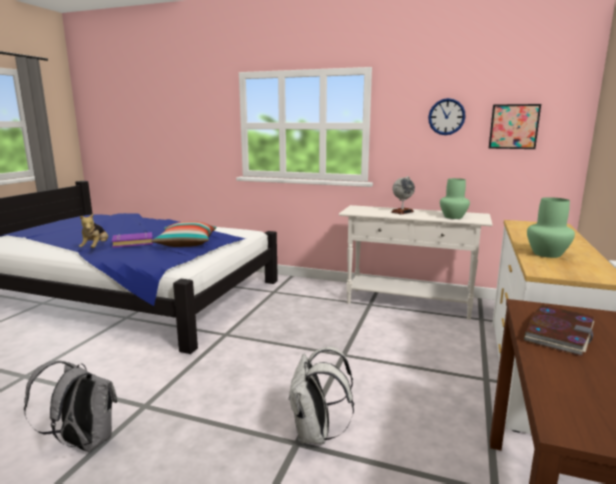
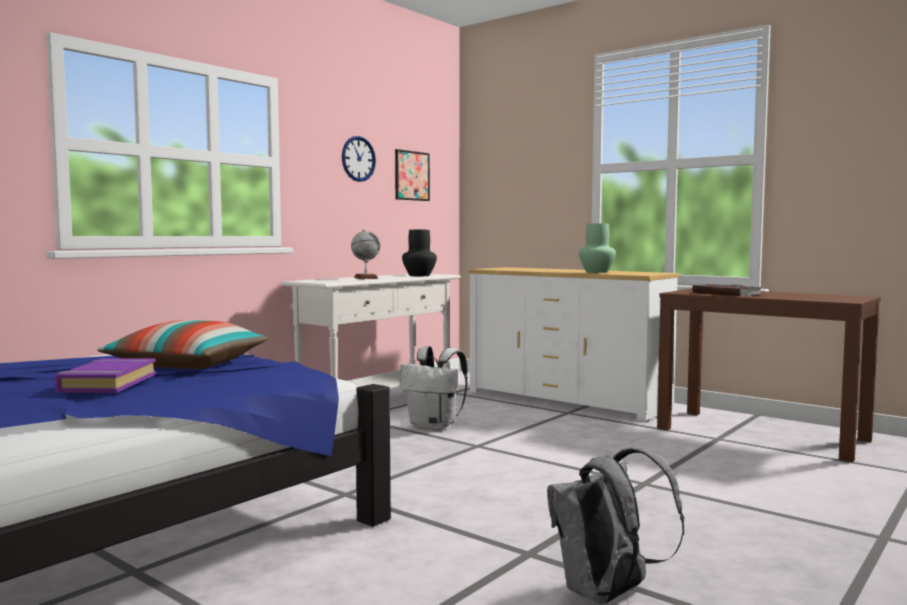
camera: 70 degrees left, 10 degrees down
(96, 248) = (79, 403): plush toy -> none
(316, 434) = (631, 475): white backpack -> white backpack (435, 426)
(452, 217) = (419, 275): green vase -> black vase

